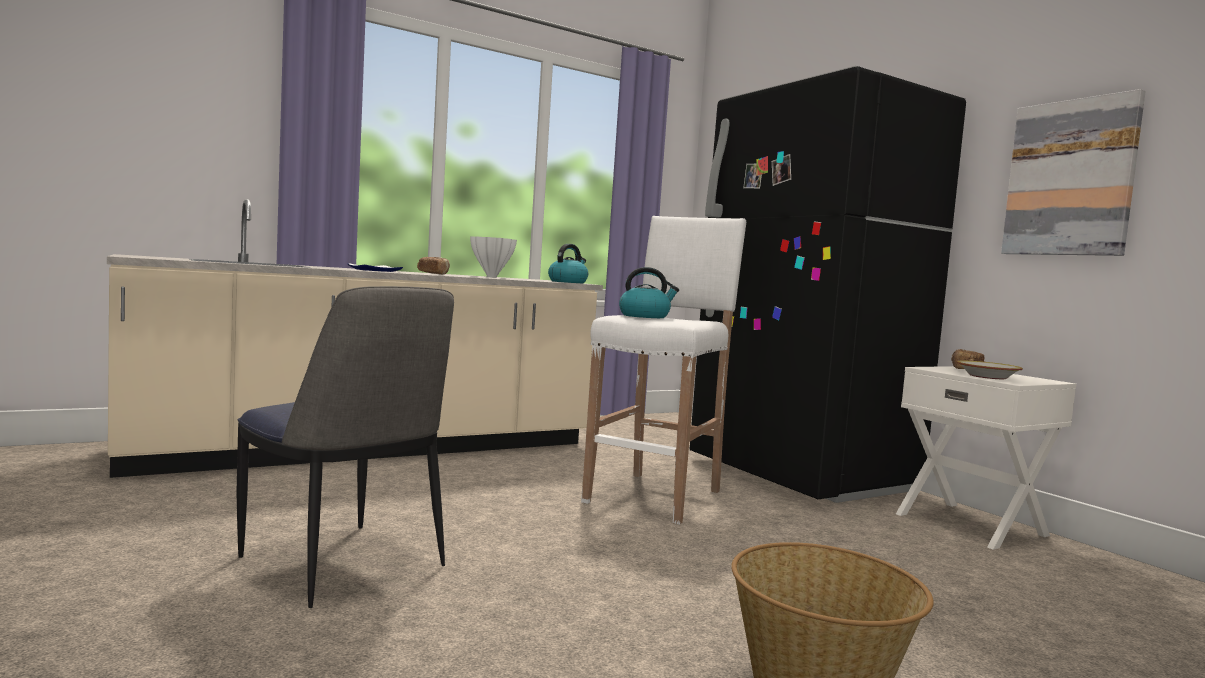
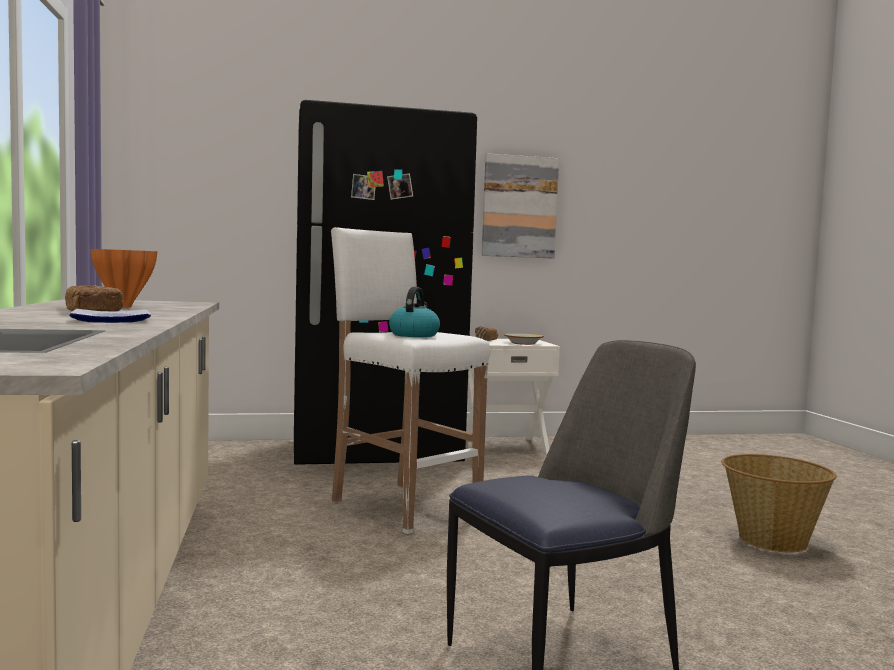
camera: 70 degrees left, 0 degrees up
(492, 277) = (124, 307): white vase -> orange vase
(568, 282) = (183, 302): kettle -> none

